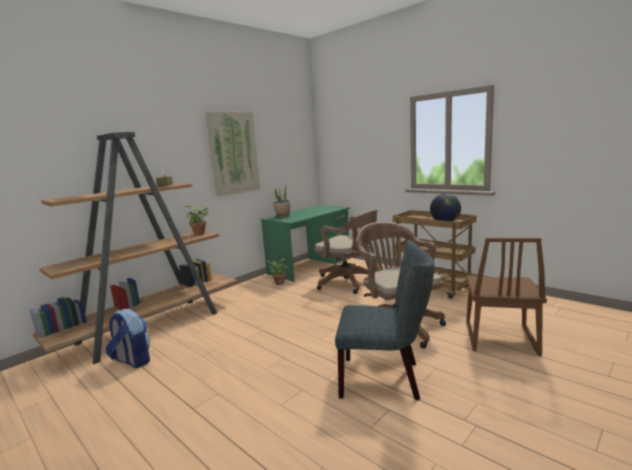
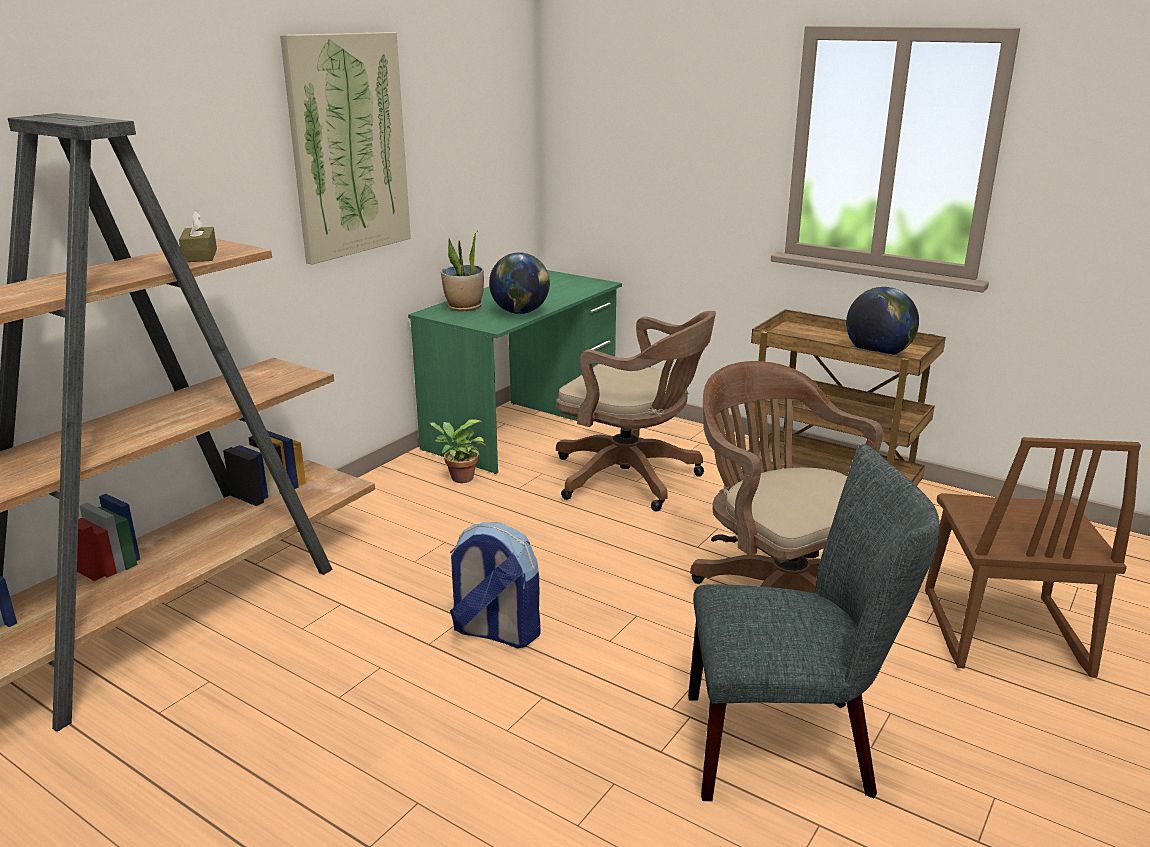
camera: 10 degrees left, 10 degrees up
(132, 361) = (160, 718): backpack -> backpack (495, 632)
(201, 234) = (284, 372): potted plant -> none
(303, 216) = (520, 313): none -> globe

